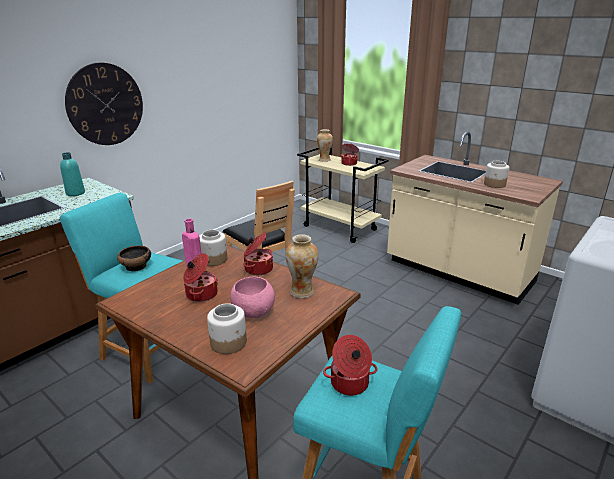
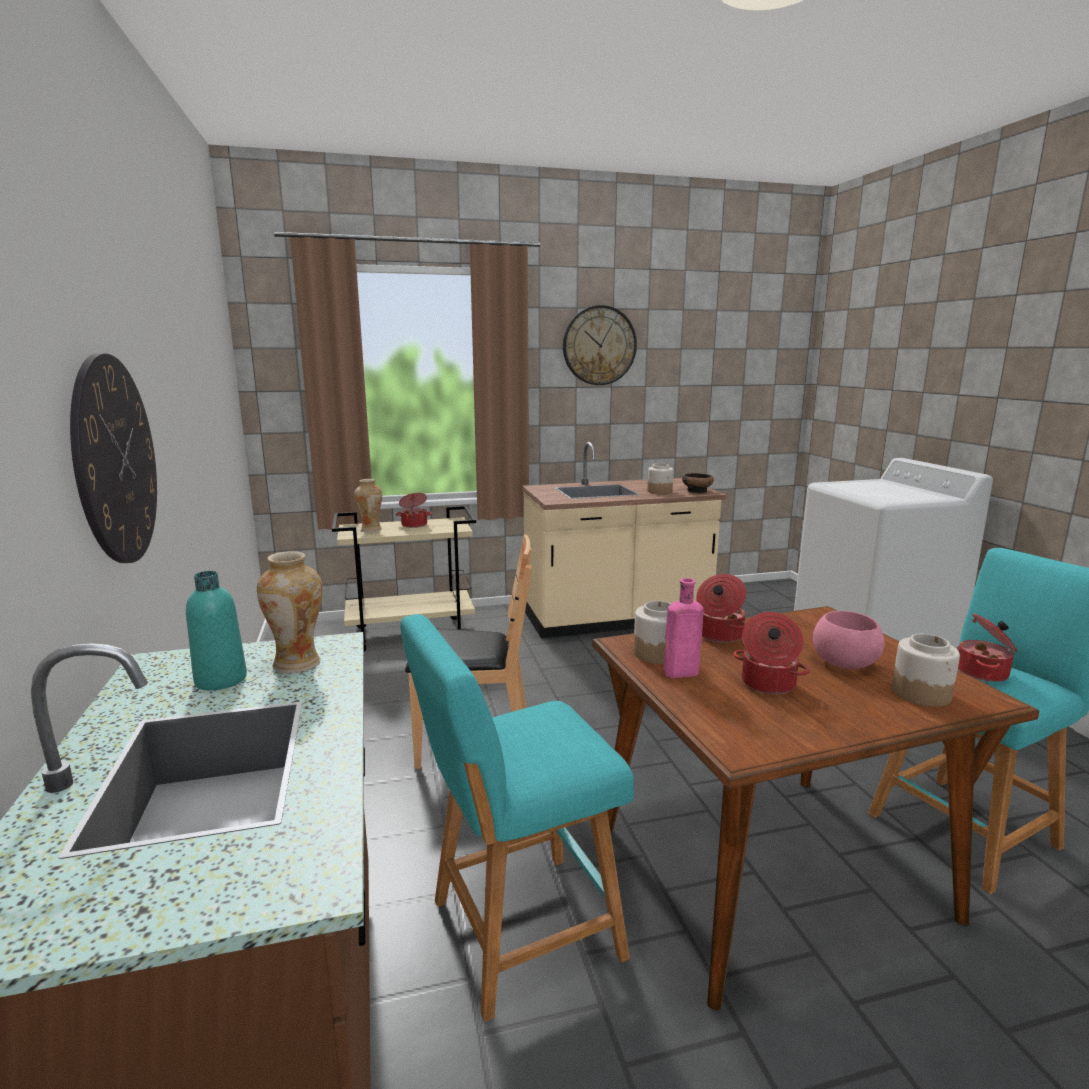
camera: 55 degrees left, 10 degrees down
(136, 266) = (542, 739): bowl -> bowl (697, 491)
(302, 292) = (809, 628): vase -> vase (297, 664)
(514, 51) = (599, 345): none -> wall clock

